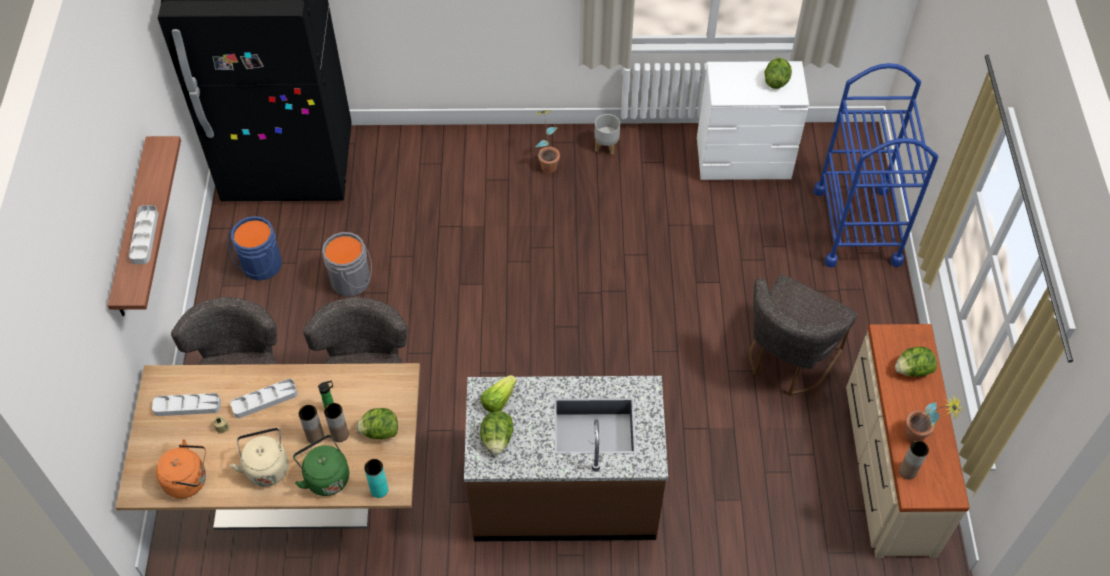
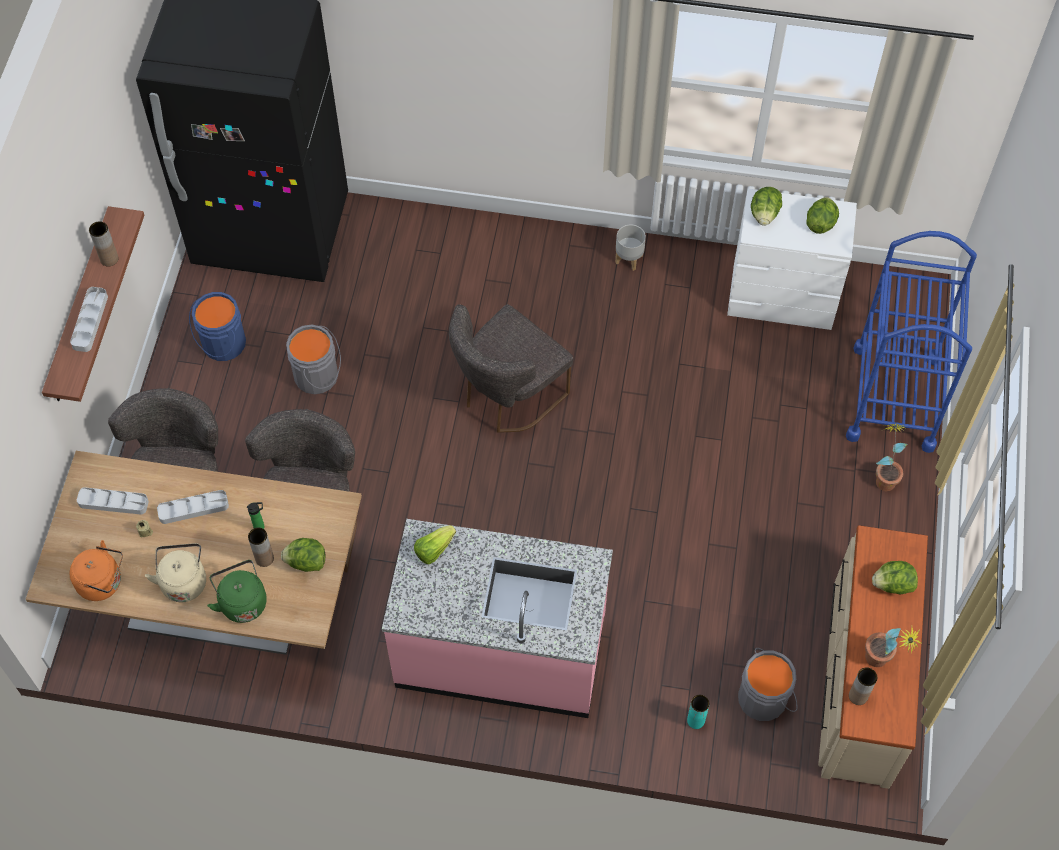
camera: 10 degrees right, 5 degrees up
(315, 436) = (239, 556): brown vase -> brown vase (109, 259)
(379, 489) = (294, 624): turquoise vase -> turquoise vase (695, 720)
(497, 439) = (424, 592): lettuce -> lettuce (764, 214)
(547, 163) = (558, 269): potted plant -> potted plant (884, 476)
(564, 493) = (501, 651): brown counter -> pink counter
(788, 361) = (777, 542): grey chair -> grey chair (507, 397)
(809, 495) = (765, 697): none -> grey bucket

